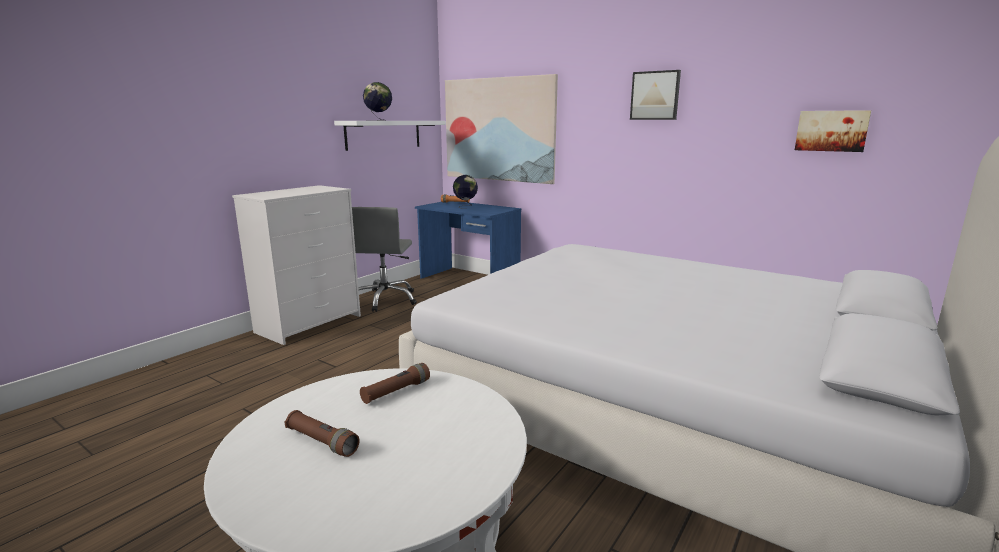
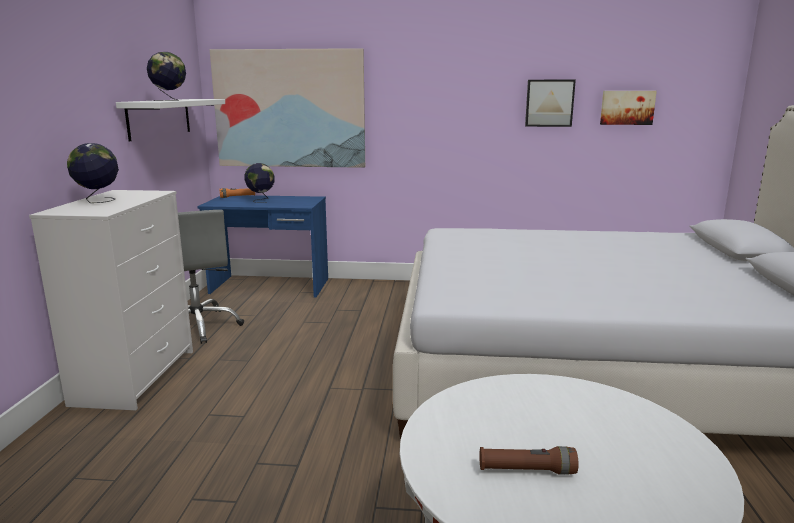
camera: 30 degrees left, 0 degrees up
(288, 191) = (98, 201): none -> globe
(396, 391) = (501, 404): brown flashlight -> none
(655, 95) = (472, 74): picture -> picture (549, 103)

